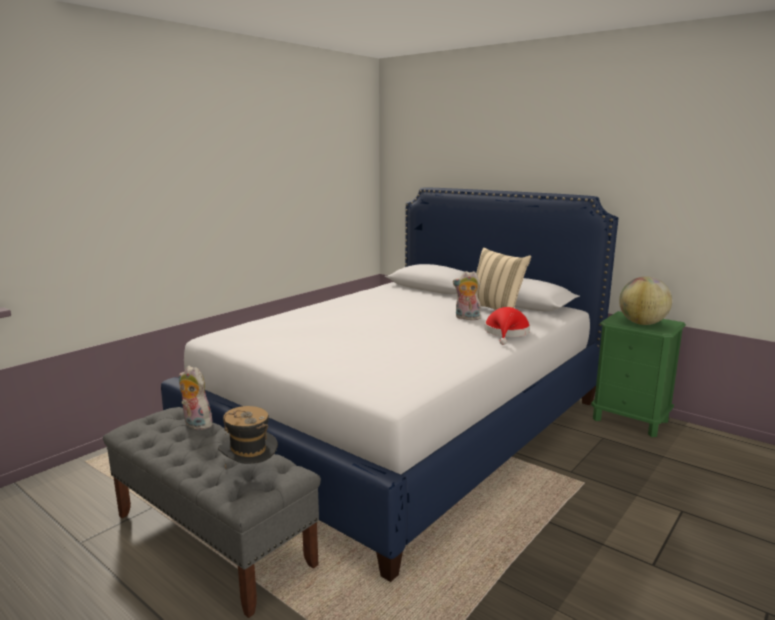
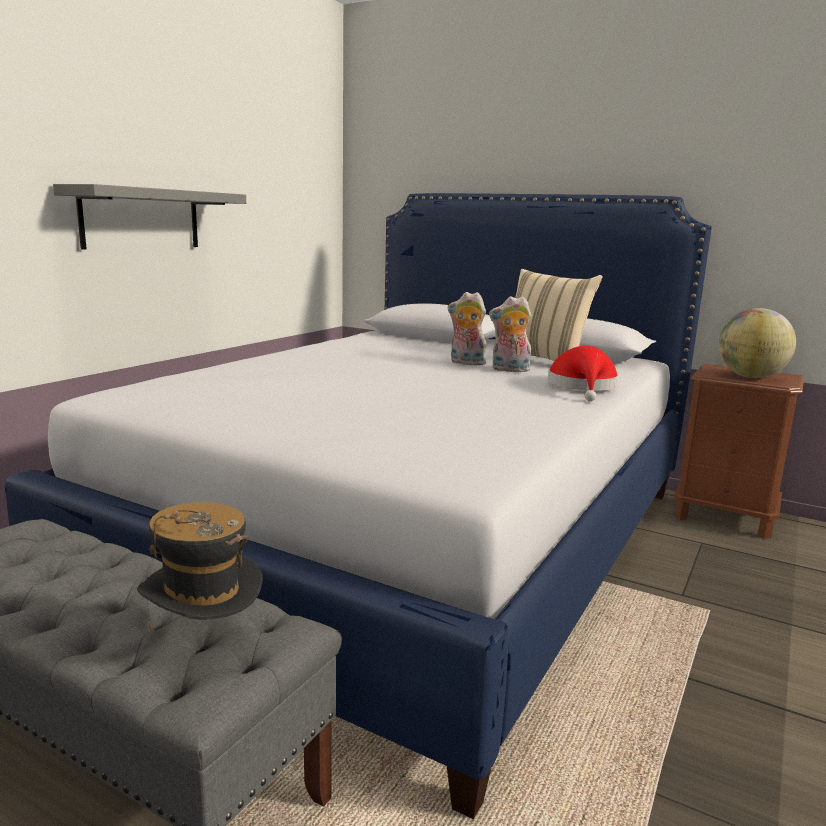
camera: 10 degrees left, 0 degrees up
(195, 424) = (77, 548): plush toy -> plush toy (465, 363)
(241, 219) = (141, 219): none -> grey shelf
(630, 420) = (725, 516): green nightstand -> brown nightstand

